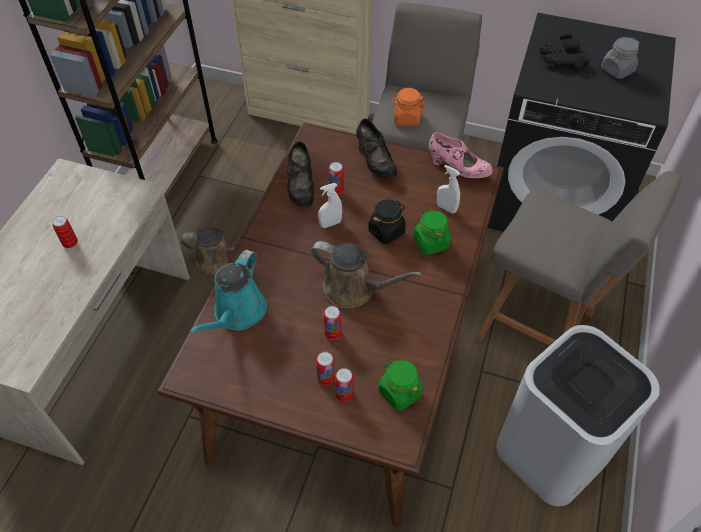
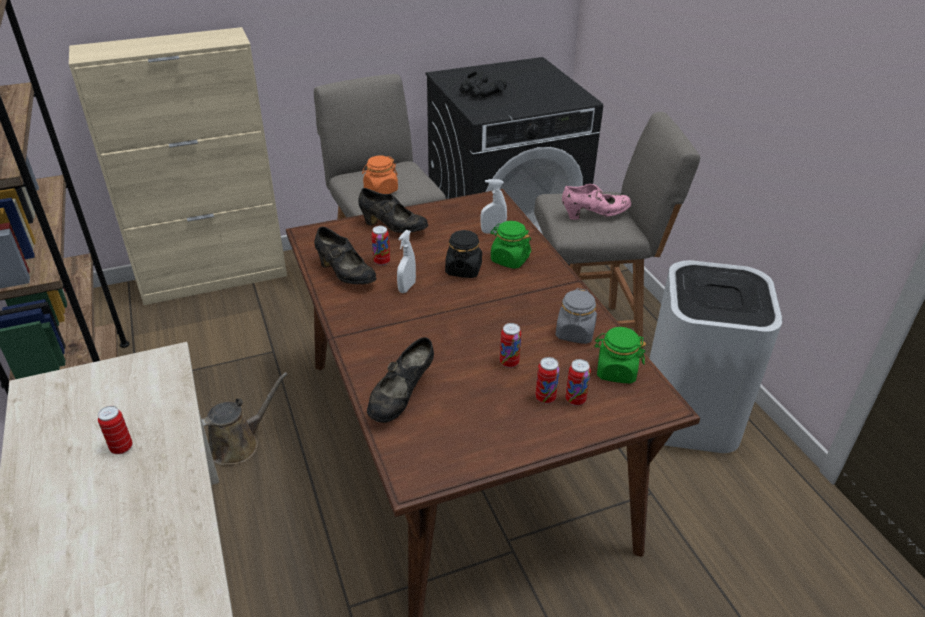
camera: 40 degrees left, 15 degrees down
(237, 313) = (401, 398): turquoise watering can -> black shoe
(354, 289) = (487, 322): brown watering can -> none
(458, 169) = (469, 203): pink shoe -> pink shoe (595, 215)
(617, 70) = (529, 86): grey jar -> grey jar (575, 333)

